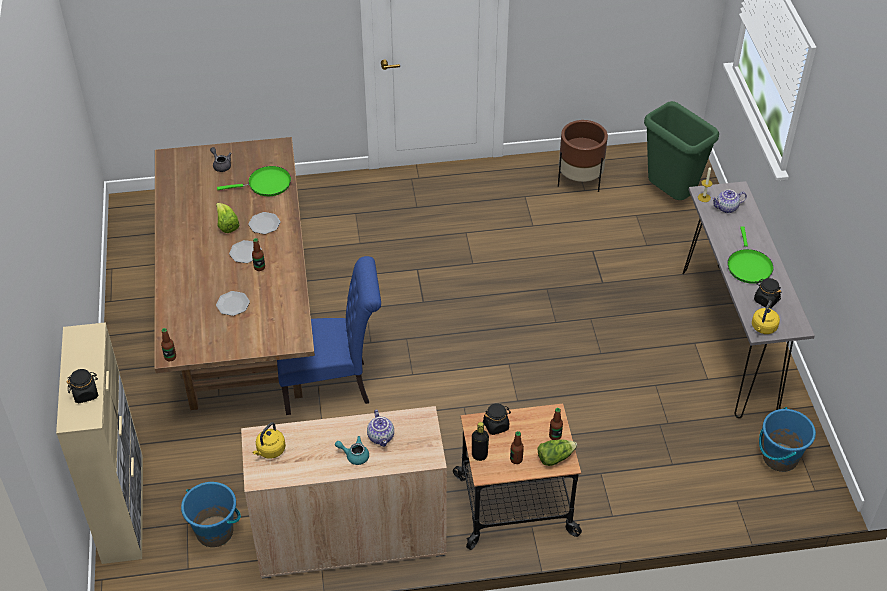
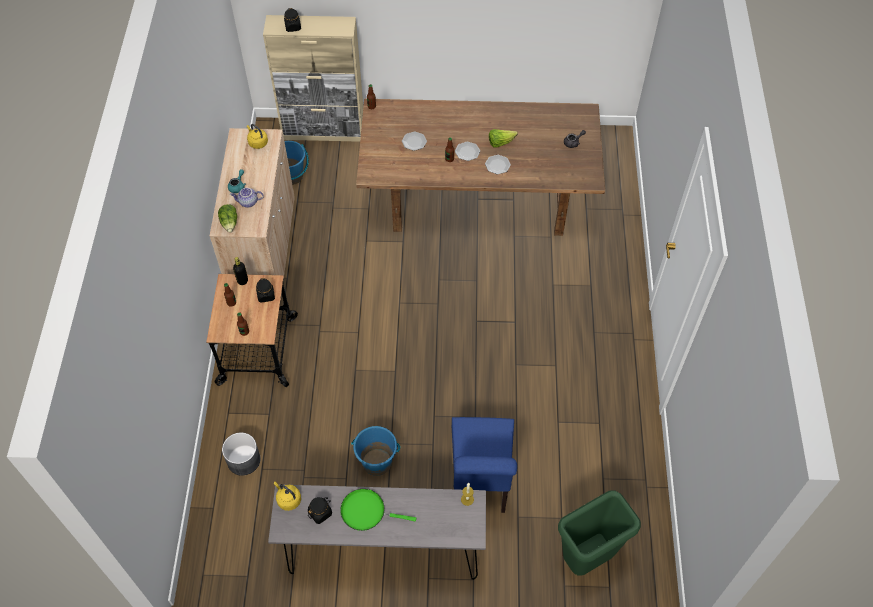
camera: 100 degrees right, 10 degrees up
(266, 184) = (545, 169): green frying pan -> none
(332, 386) = (400, 250): blue chair -> blue chair (480, 483)
(555, 457) = (225, 328): lettuce -> lettuce (230, 223)
(579, 181) = (617, 477): brown planter -> none
(667, 485) = (243, 460): none -> grey planter
(726, 208) = (448, 516): teapot -> none
(779, 457) = (243, 557): blue bucket -> blue bucket (377, 462)

